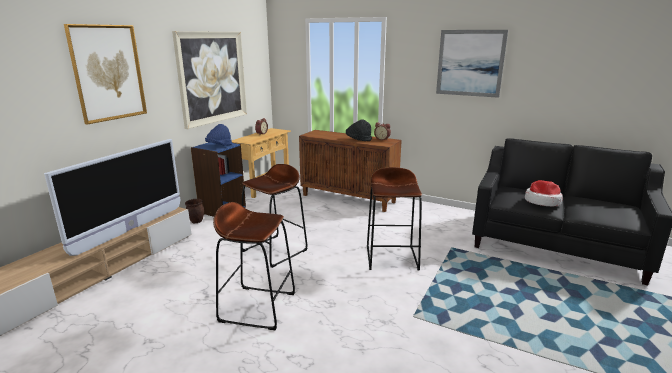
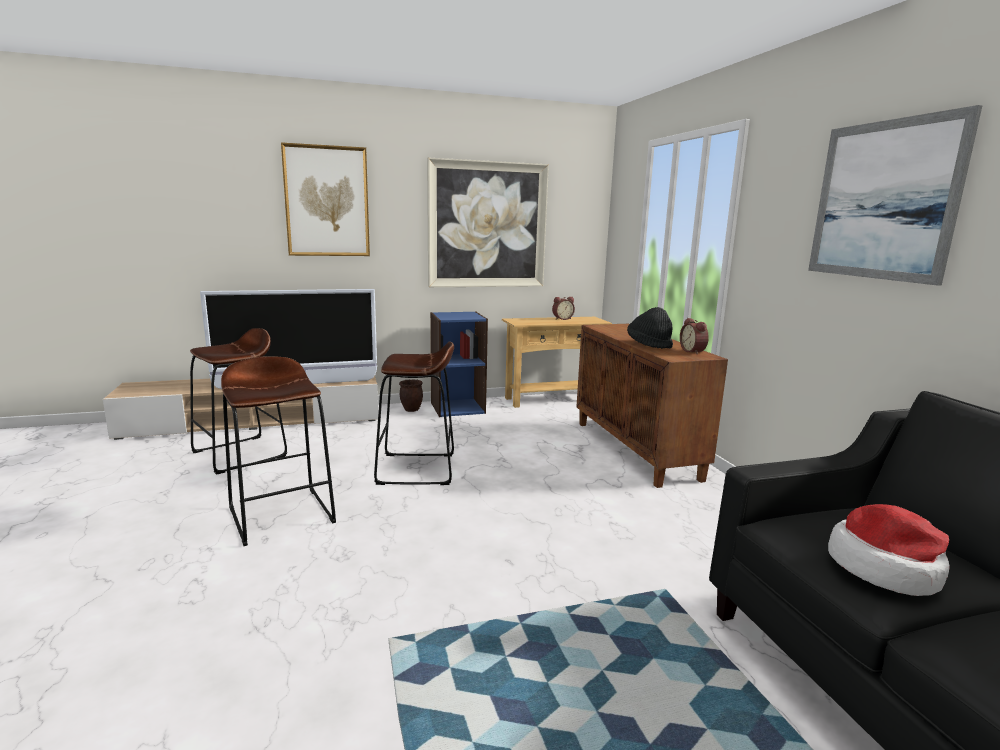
camera: 45 degrees right, 5 degrees down
(219, 146) = (459, 316): blue hat -> none
(392, 257) = (533, 549): brown stool -> brown stool (240, 454)

